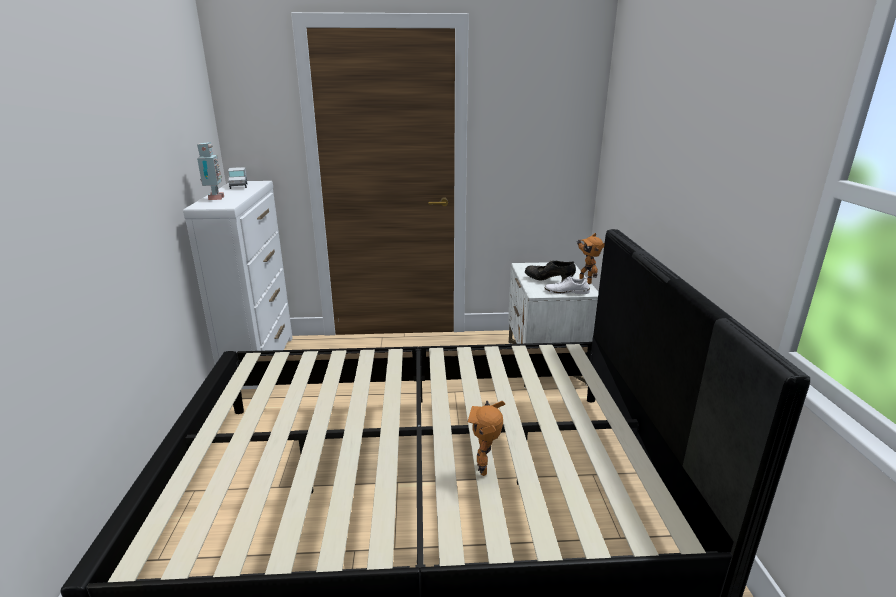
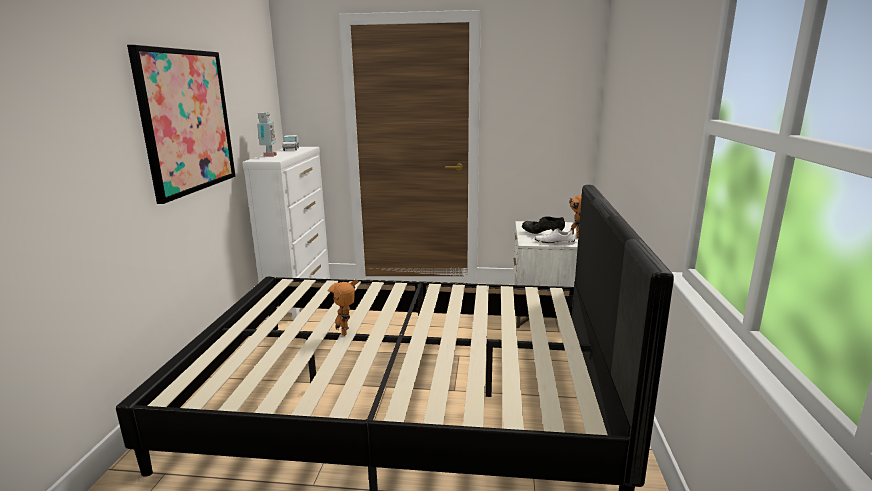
camera: 10 degrees right, 5 degrees down
(109, 165) = (187, 121): none -> picture
(485, 468) = (444, 365): toy robot -> toy robot (348, 332)

